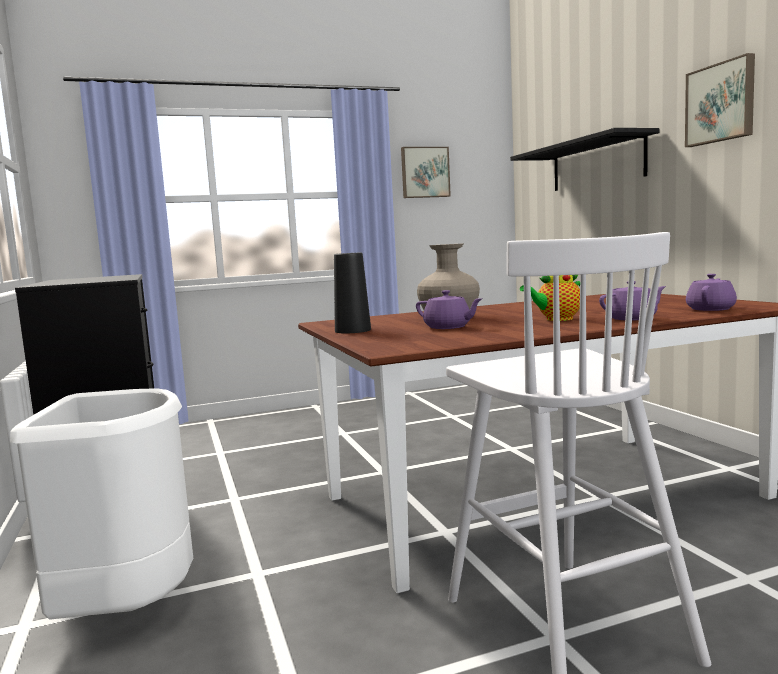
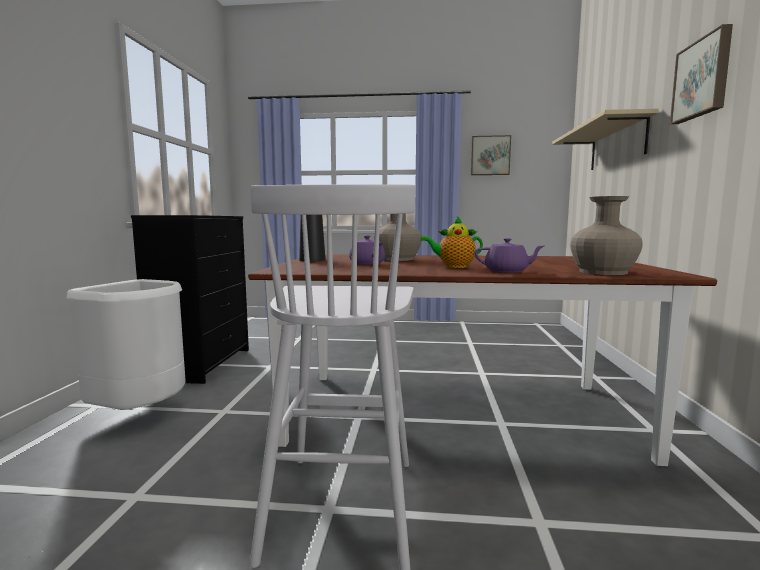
camera: 25 degrees right, 0 degrees up
(596, 164) = (617, 145): black shelf -> beige shelf
(711, 309) = (603, 272): purple teapot -> beige vase

